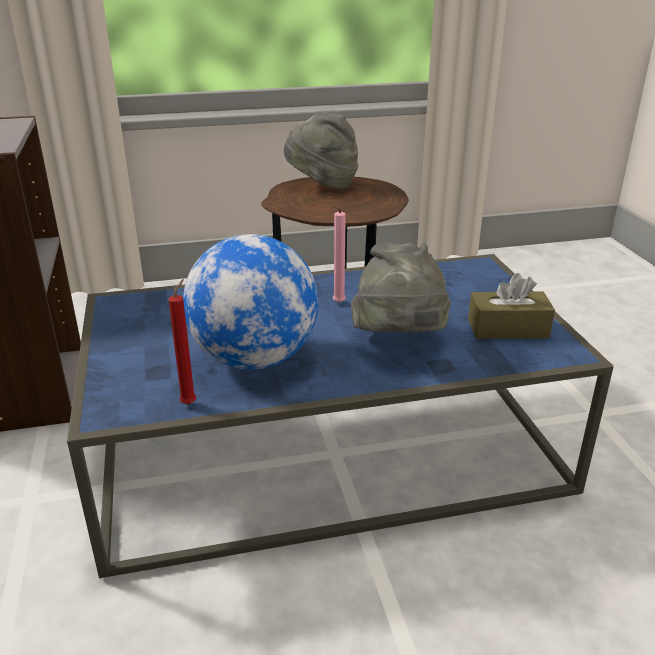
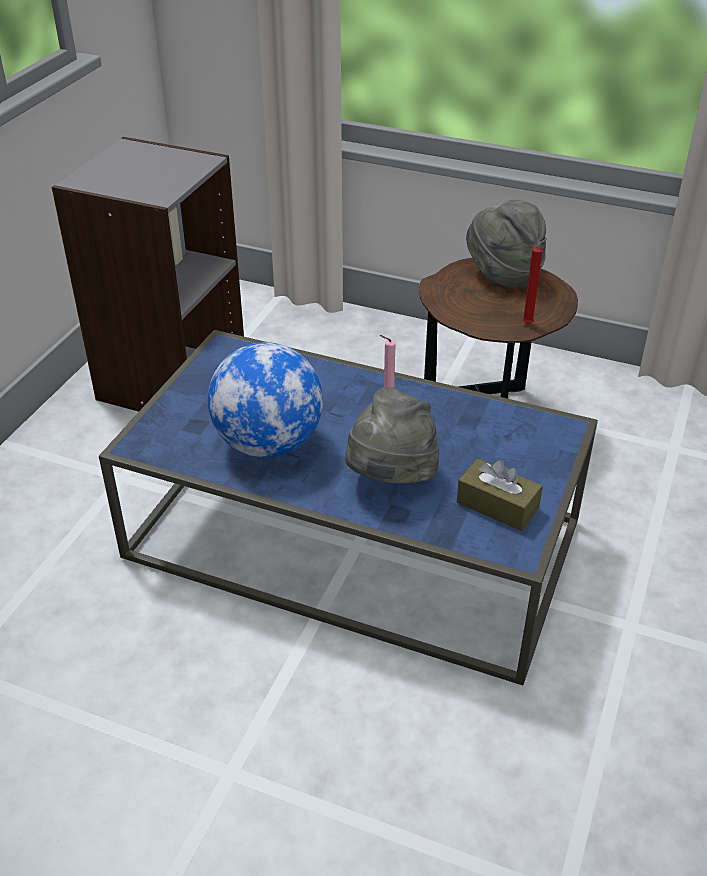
camera: 35 degrees right, 10 degrees up
(190, 403) = (192, 461): red candle -> red candle (529, 323)

